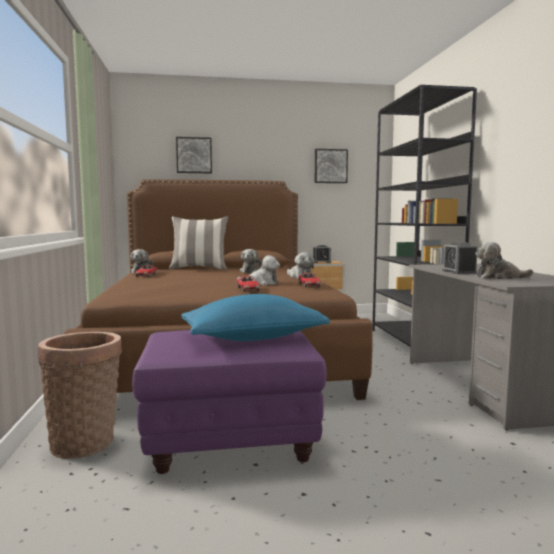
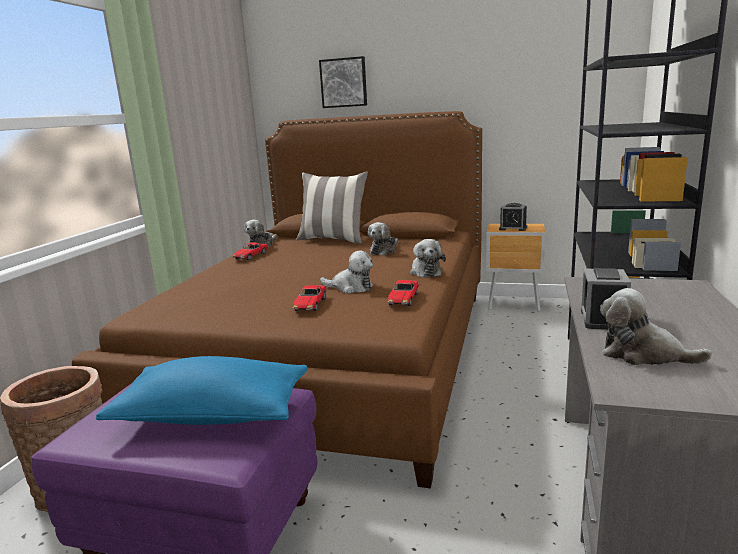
camera: 25 degrees right, 10 degrees up
(330, 166) = (538, 81): picture -> none

